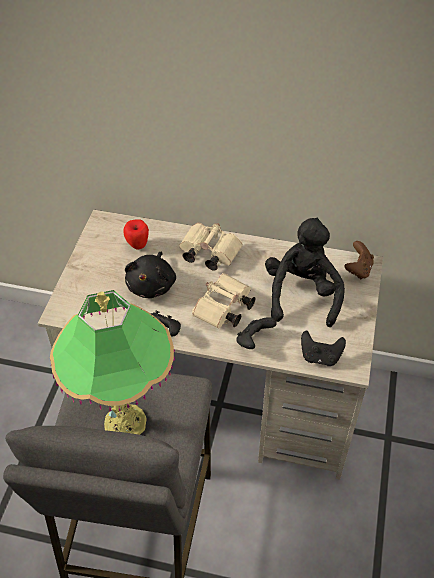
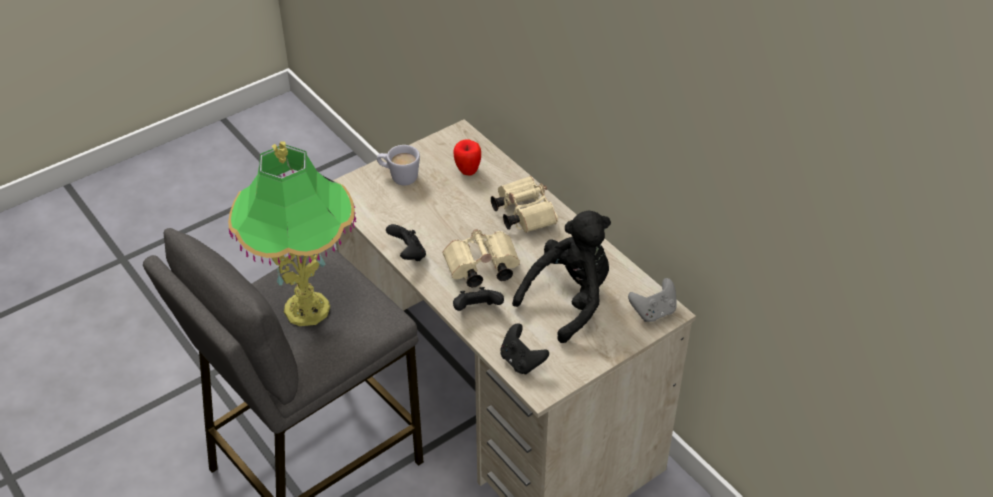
camera: 40 degrees right, 5 degrees down
(93, 278) = (399, 177): none -> white mug
(152, 285) = (442, 211): black plush toy -> none
(358, 269) = (653, 312): brown game controller -> grey game controller

